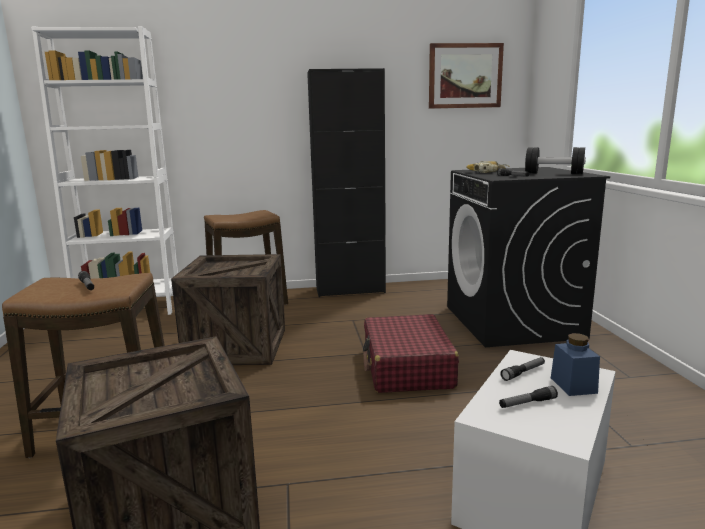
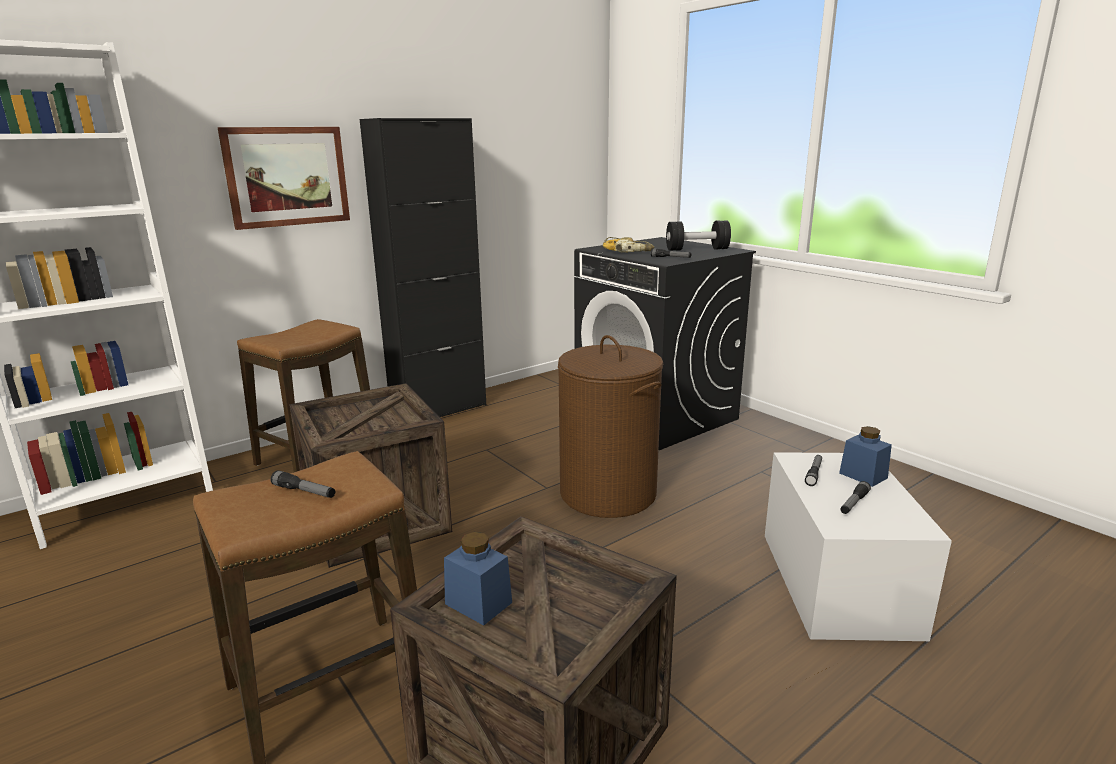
camera: 30 degrees left, 5 degrees up
(115, 376) = (478, 603): none -> blue jar
(407, 367) = (608, 493): red suitcase -> brown laundry basket
(465, 76) = (544, 126): picture -> picture (287, 176)

